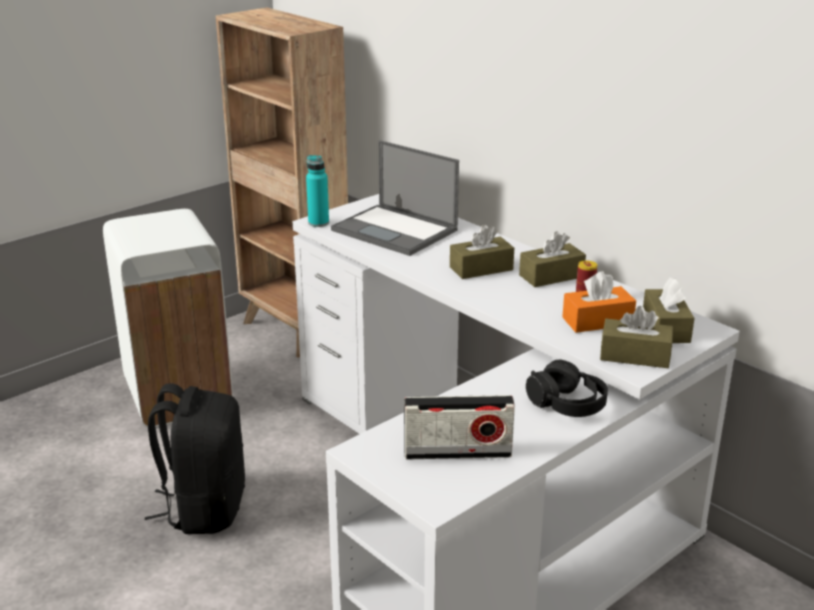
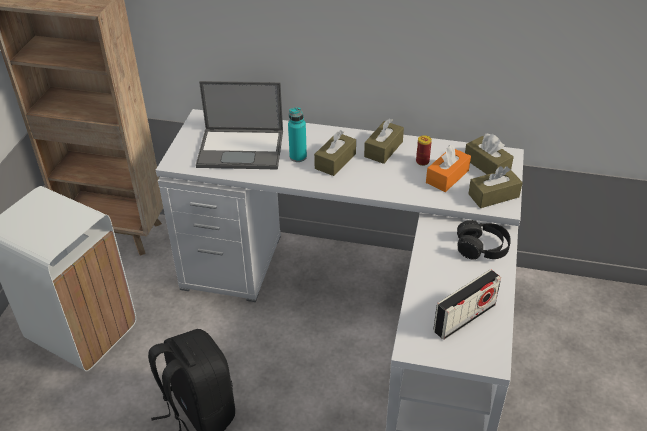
camera: 35 degrees left, 15 degrees up
(318, 223) = (178, 164): turquoise bottle -> turquoise bottle (298, 157)

